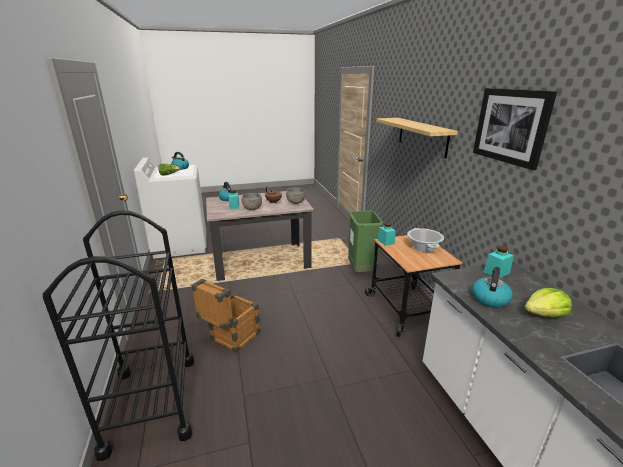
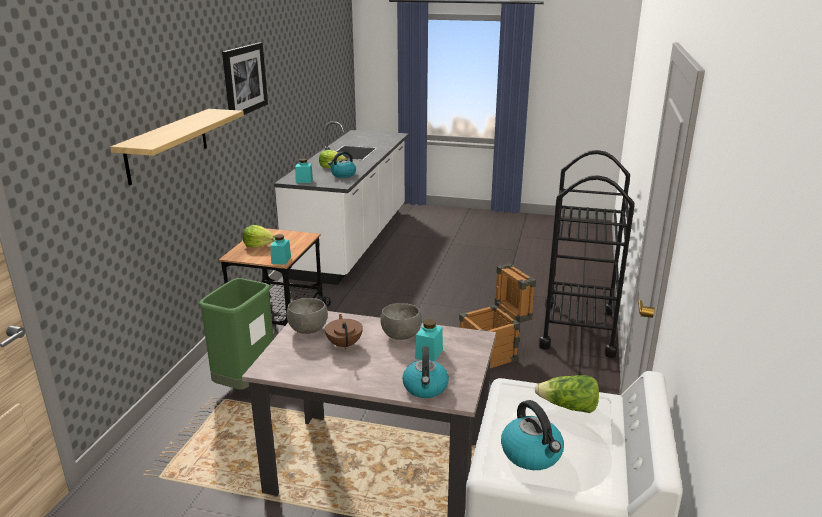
camera: 150 degrees left, 0 degrees up
(423, 248) = (259, 245): cooking pot -> lettuce

